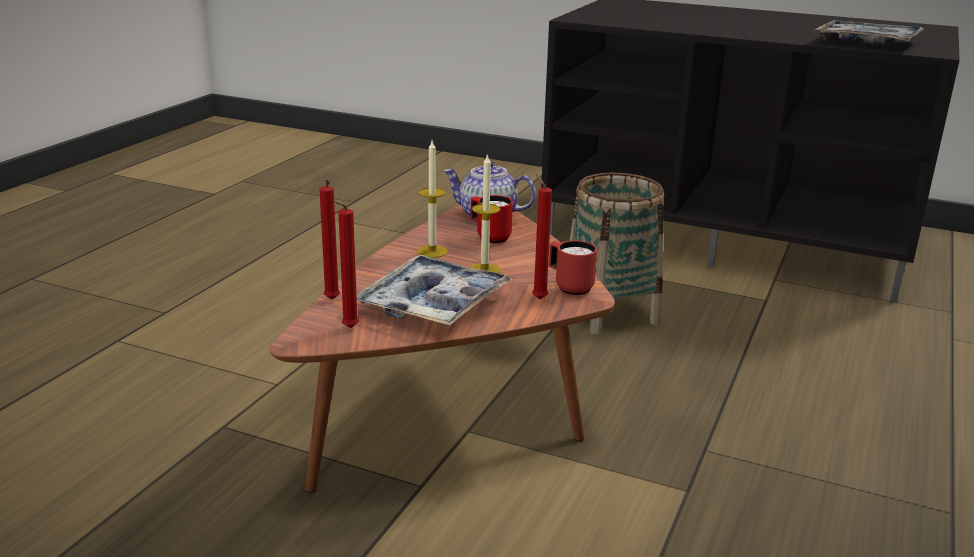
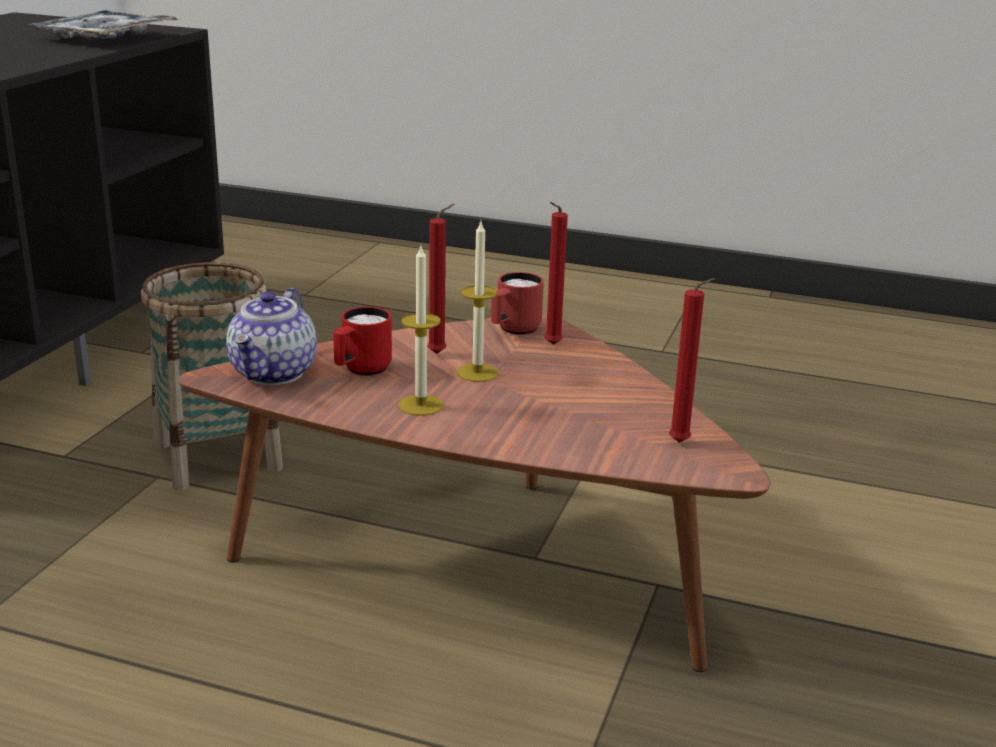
camera: 95 degrees left, 0 degrees up
(332, 300) = (607, 461): red candle -> red candle (440, 353)
(433, 303) = (589, 398): tray -> none

